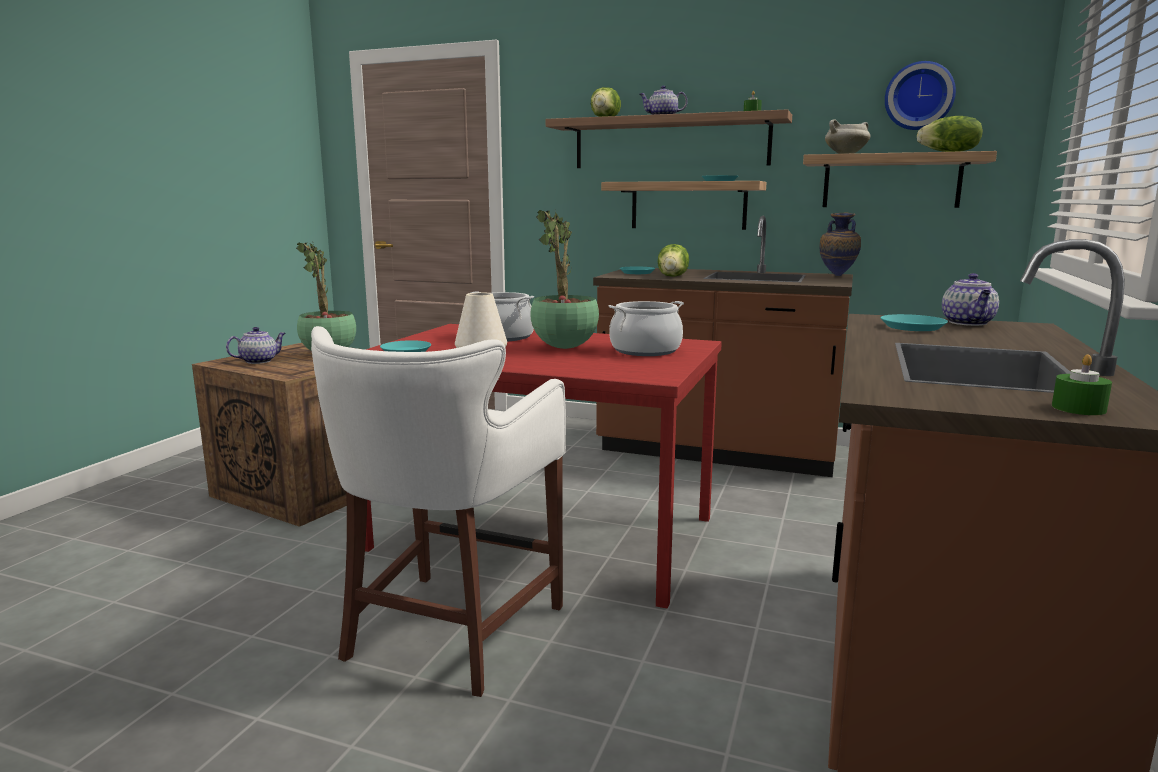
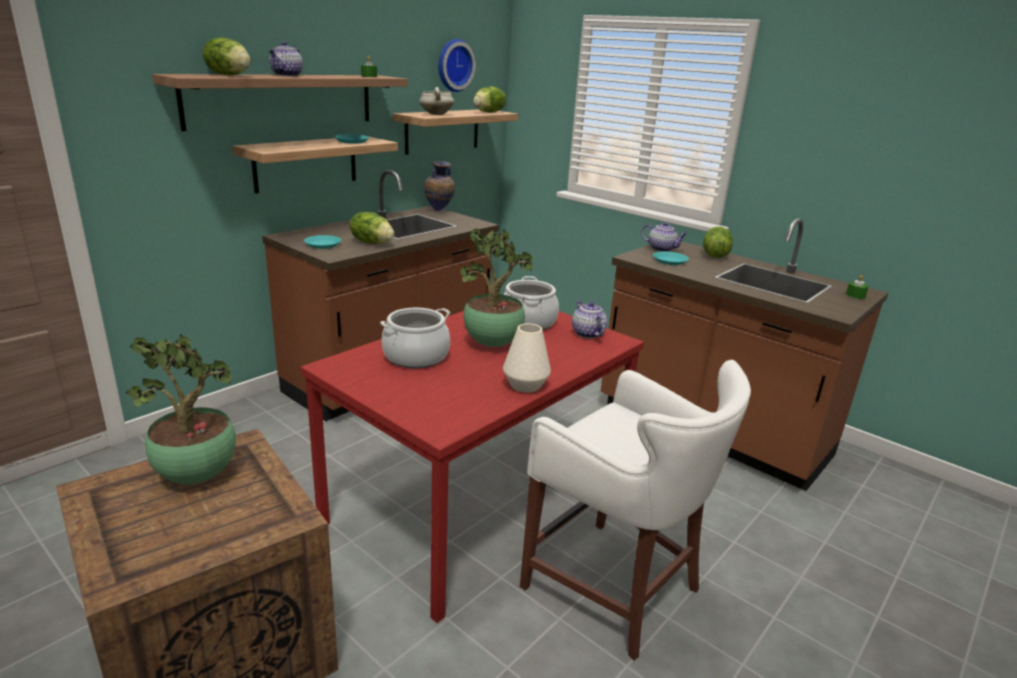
camera: 70 degrees left, 10 degrees up
(259, 361) = (163, 539): teapot -> teapot (587, 333)
(406, 351) = (447, 411): turquoise plate -> none
(1034, 340) = (714, 255): none -> lettuce

